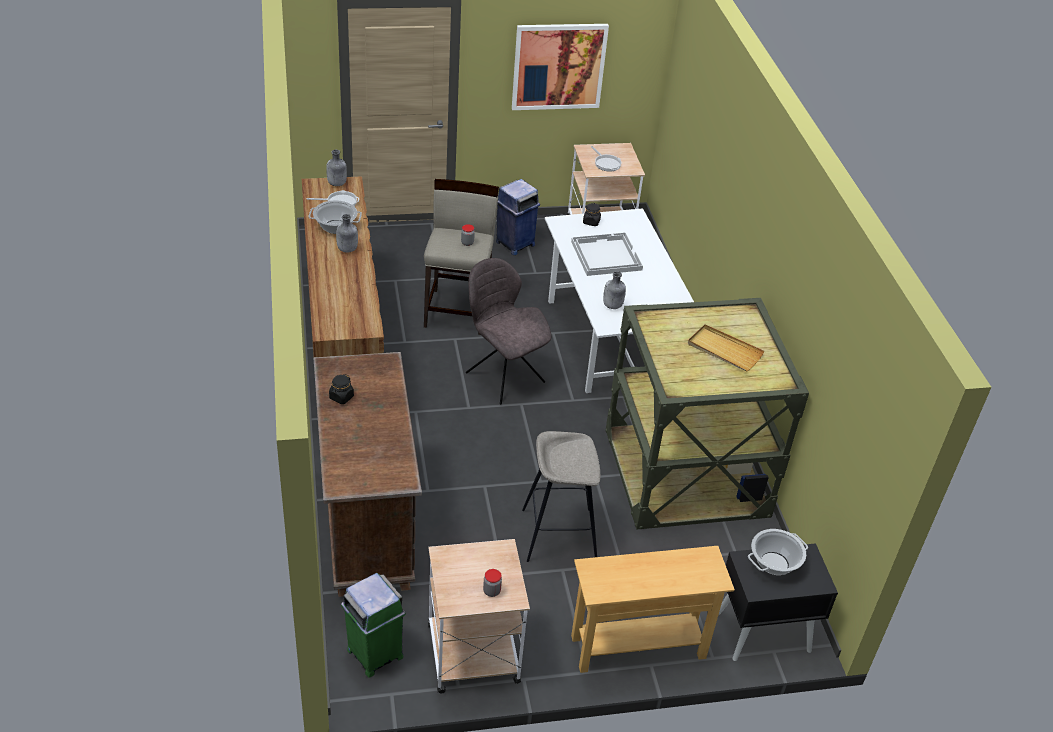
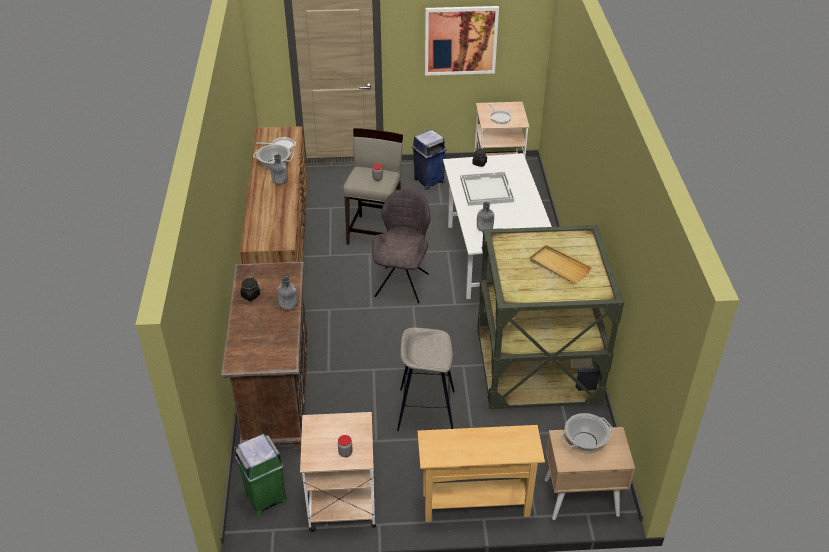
camera: 10 degrees right, 0 degrees up
(337, 184) = (282, 132): grey bottle -> grey bottle (288, 306)
(503, 375) = (402, 283): grey chair -> grey chair turned 45 degrees clockwise
(762, 632) = (580, 497): black nightstand -> beige nightstand

